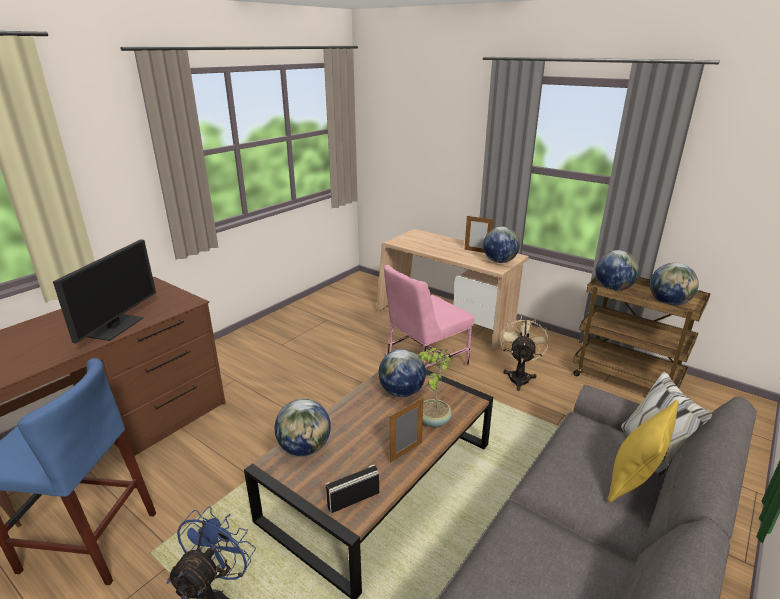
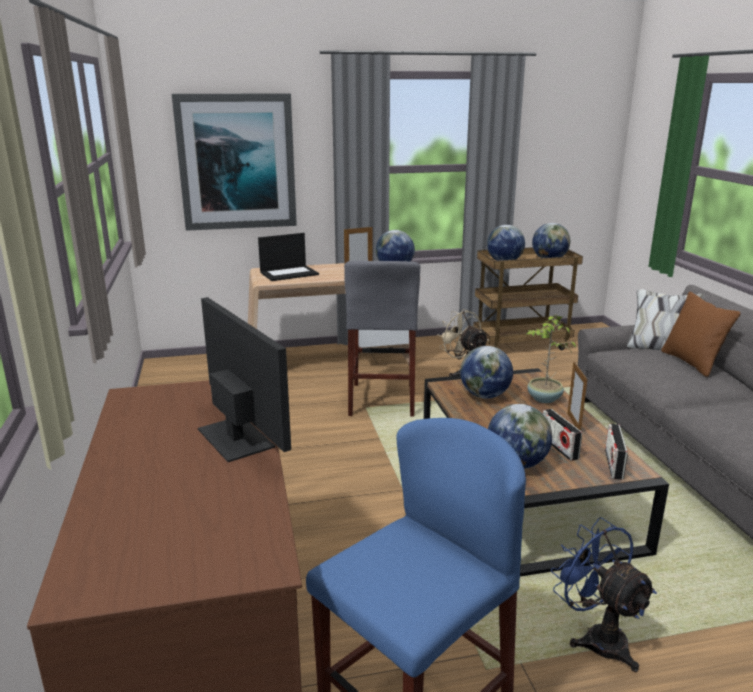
camera: 50 degrees left, 5 degrees down
(353, 459) = (559, 447): none -> radio
(422, 145) = (237, 162): none -> picture
(423, 240) = (289, 273): none -> laptop
(425, 363) = (382, 399): pink chair -> grey stool
(633, 480) = (692, 362): yellow pillow -> brown pillow

